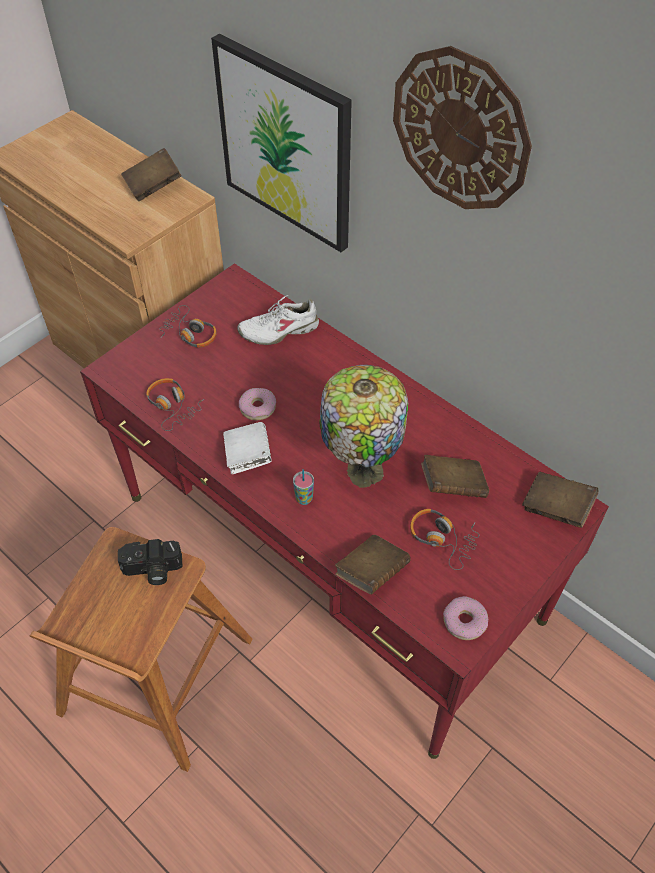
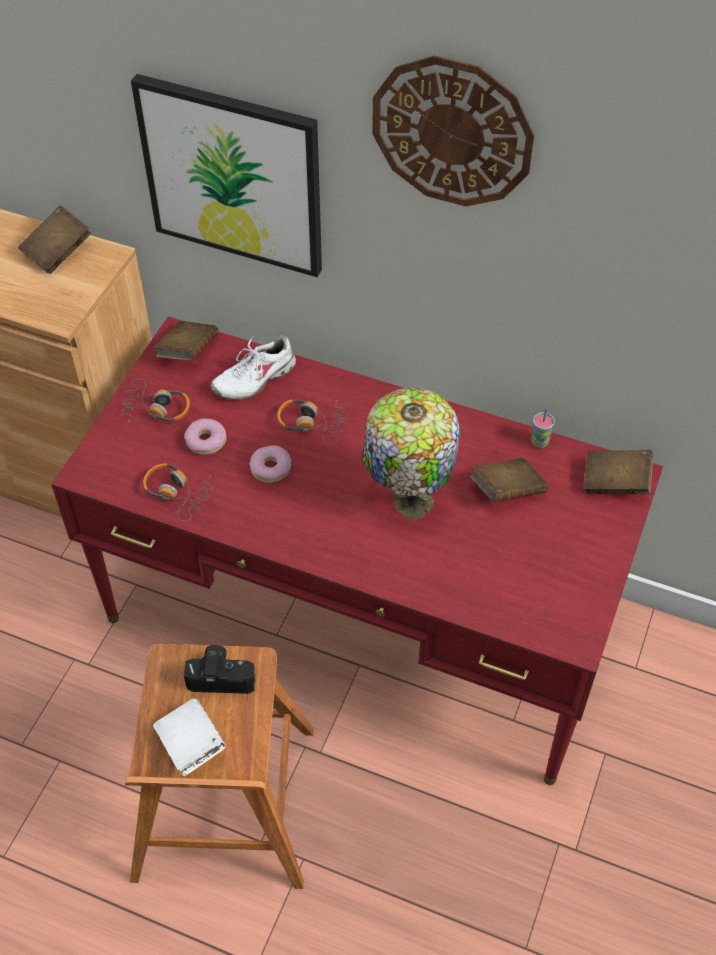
camera: 20 degrees left, 0 degrees up
(152, 571) = (222, 675): camera -> camera turned 150 degrees counterclockwise
(248, 457) = (285, 523): white book -> white book (191, 745)
(304, 499) = (363, 548): cup -> cup (539, 442)
(371, 573) = (465, 601): brown book -> brown book (188, 352)
(442, 539) = (519, 546): headphones -> headphones (311, 424)
(464, 621) = (574, 619): donut -> donut (206, 441)

